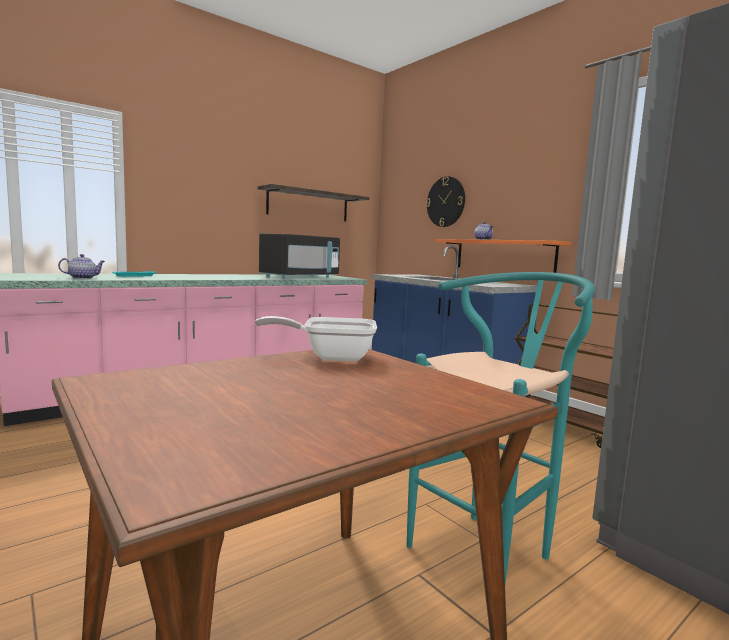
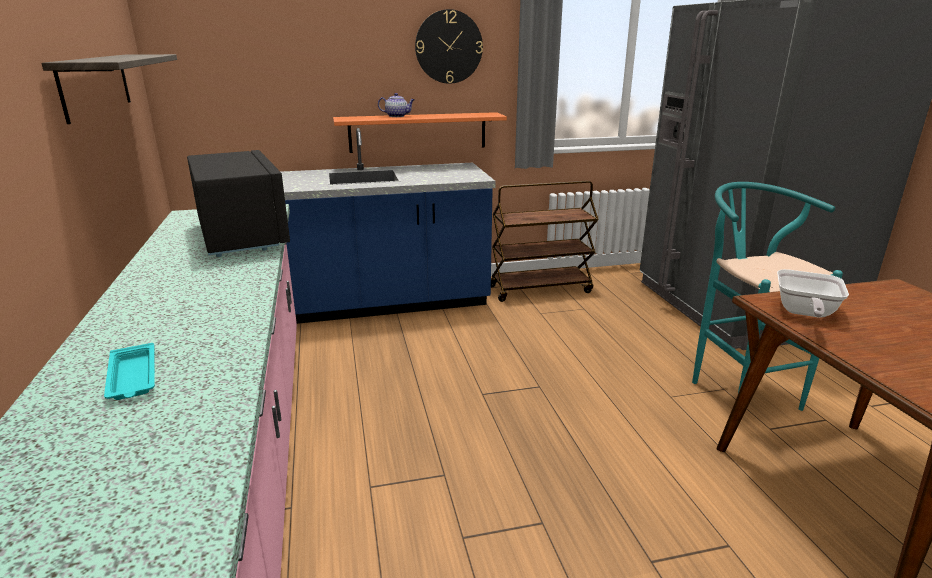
camera: 65 degrees left, 15 degrees up
(83, 278) = (191, 441): teapot -> none
(446, 202) = (309, 60): wall clock -> wall clock (448, 47)

